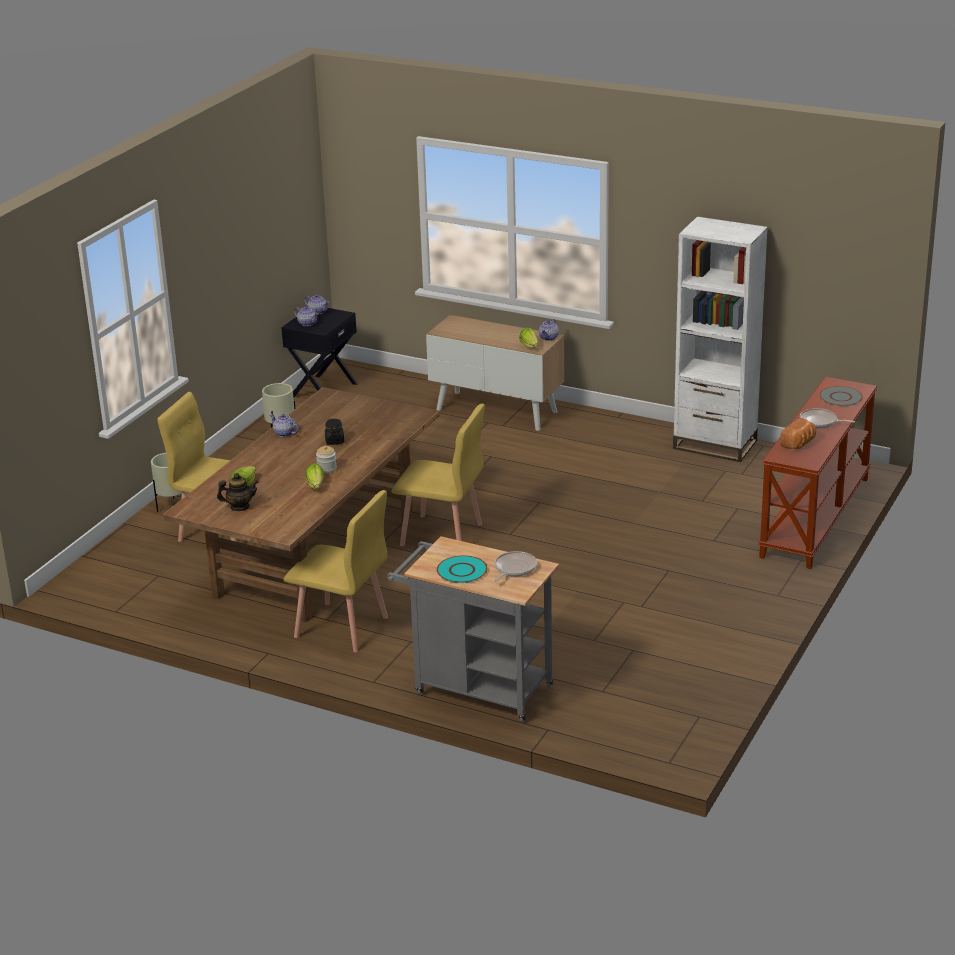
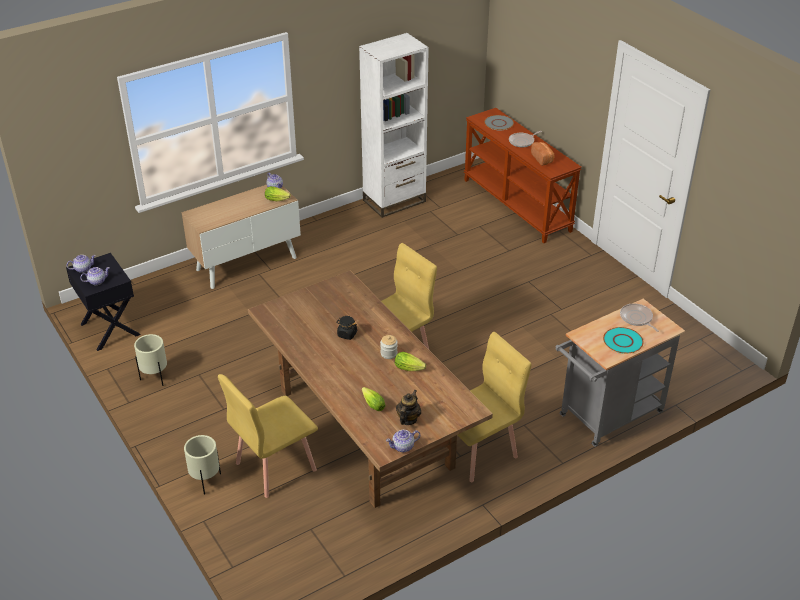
camera: 60 degrees left, 10 degrees up
(284, 433) = (307, 355): teapot -> teapot (403, 447)

